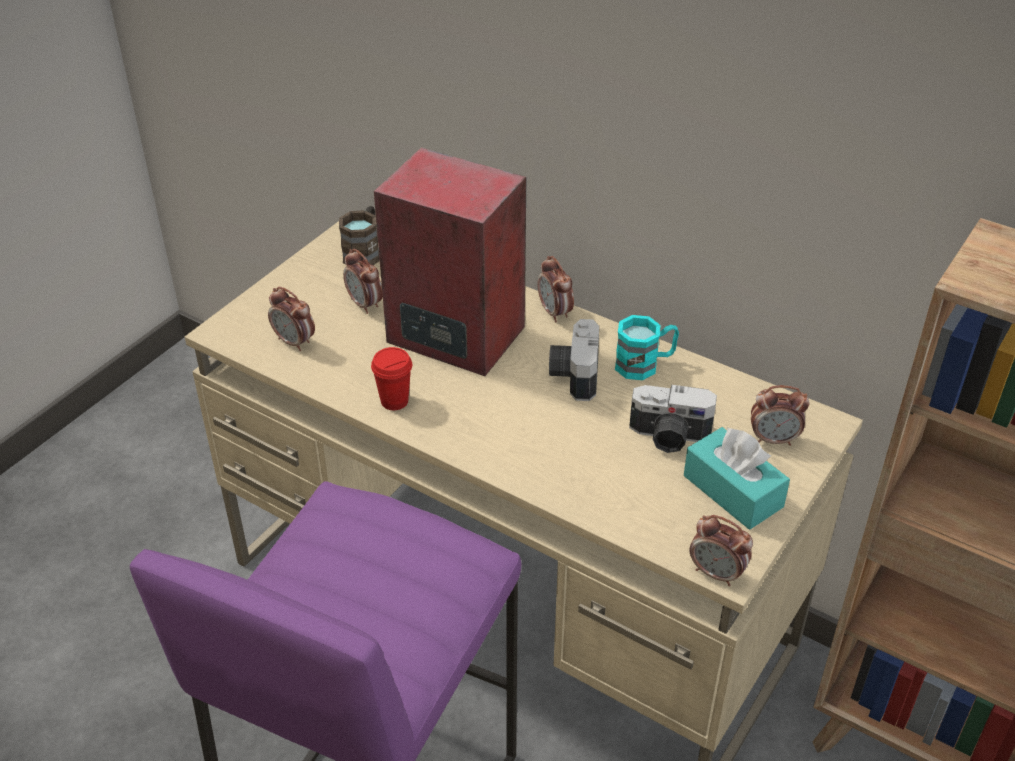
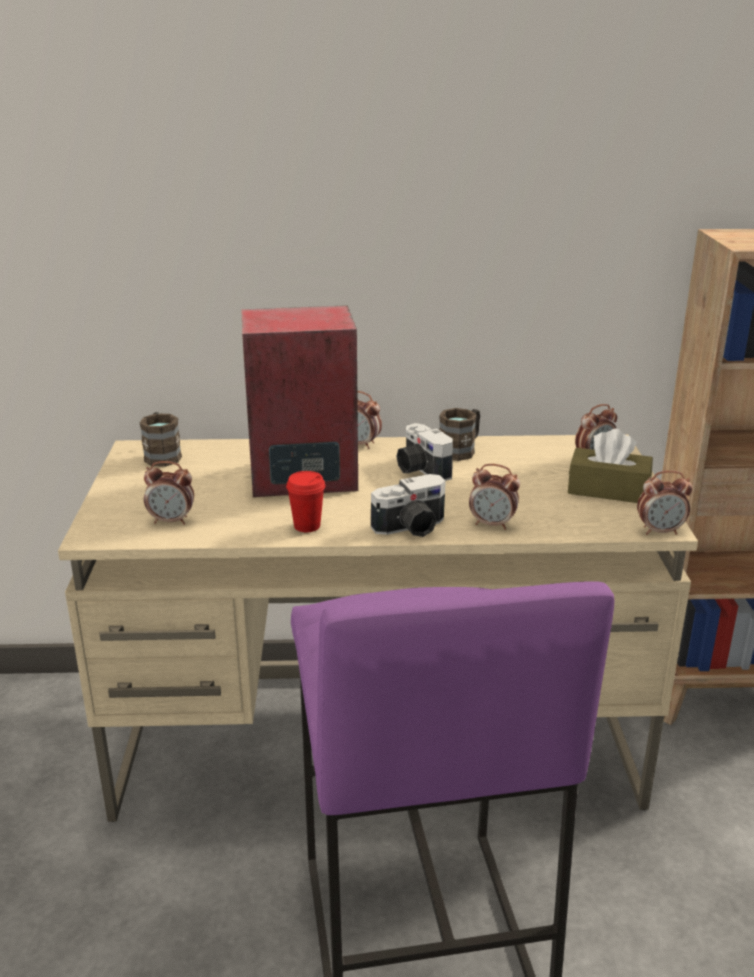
camera: 35 degrees left, 15 degrees down
(365, 304) = (204, 482): alarm clock -> alarm clock (492, 524)
(645, 364) = (461, 450): turquoise mug -> brown mug
(669, 437) = (530, 479): camera -> camera (412, 528)
(733, 491) = (608, 490): turquoise tissue box -> brown tissue box

